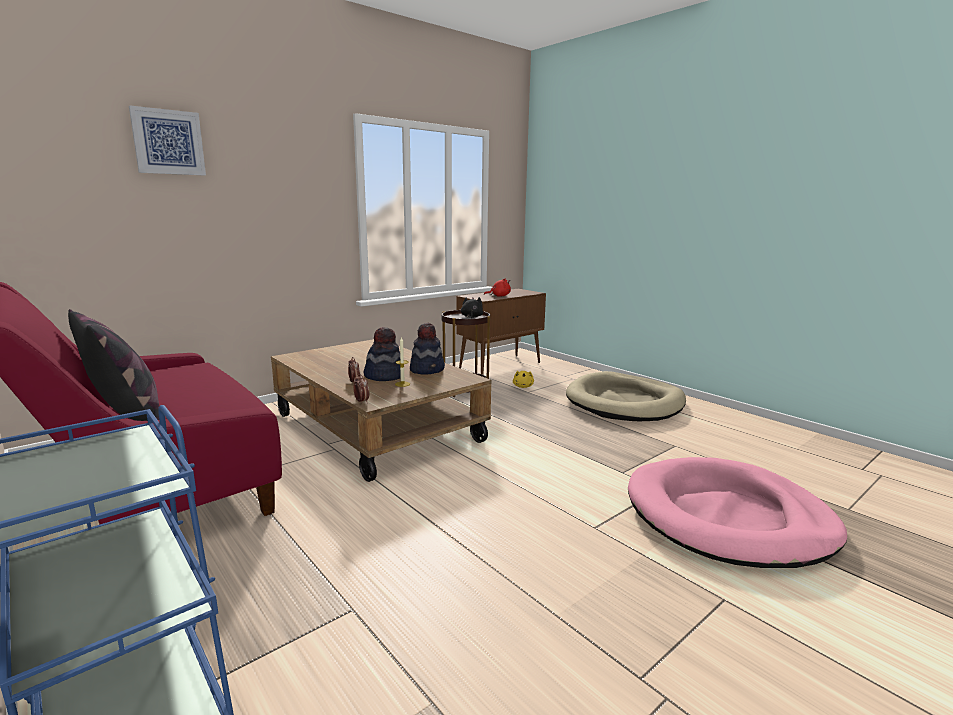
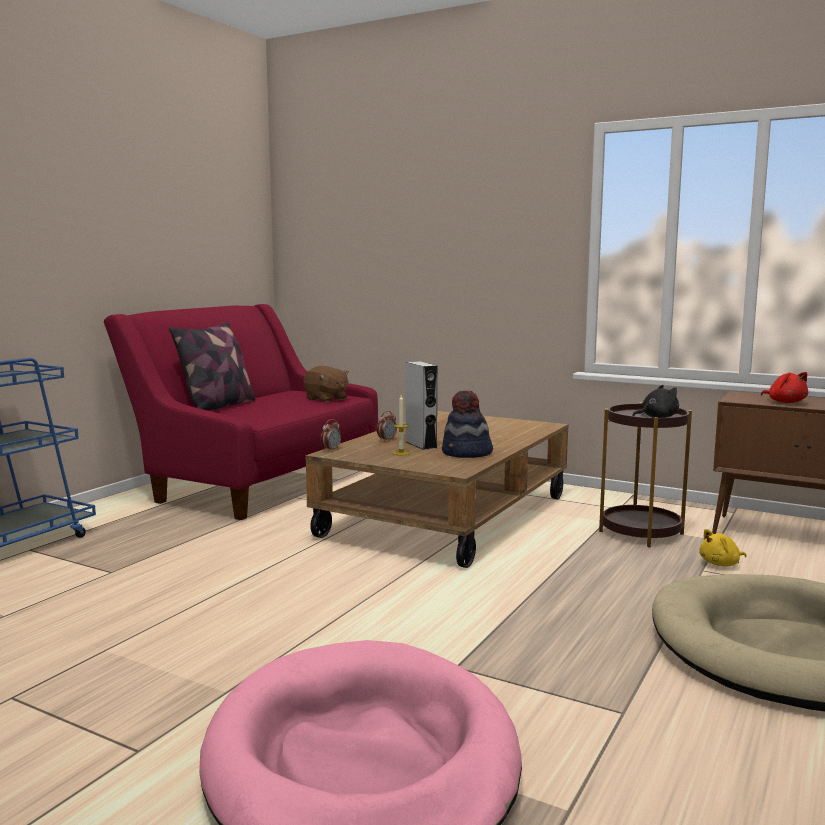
camera: 70 degrees right, 5 degrees down
(168, 142) = (399, 188): picture -> none
(192, 373) = (326, 399): none -> brown plush toy
(384, 376) = (421, 444): hat -> grey speaker

